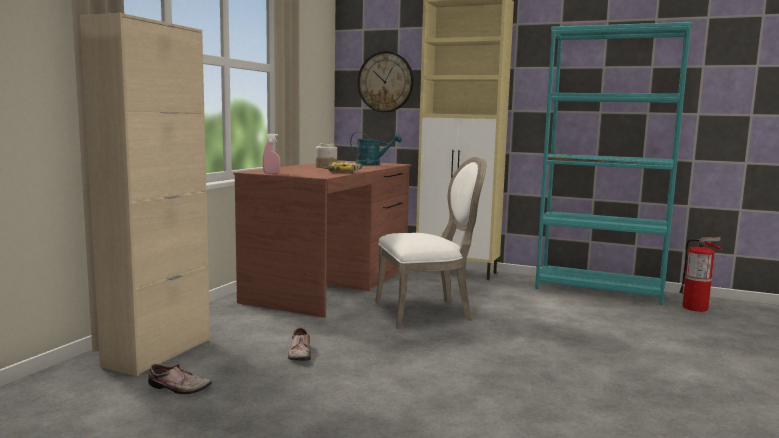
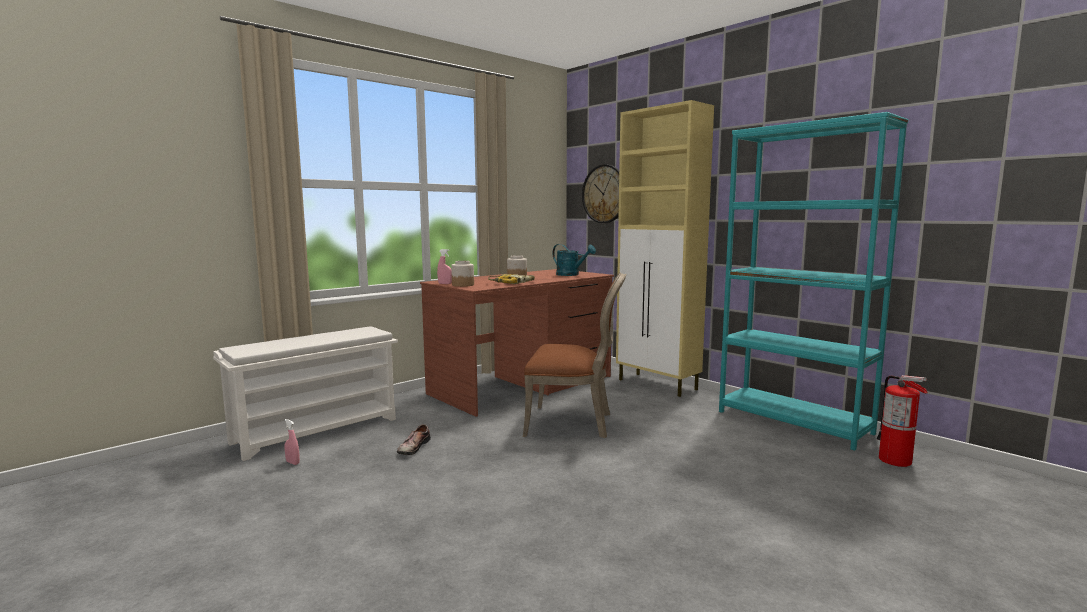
camera: 25 degrees right, 0 degrees up
(158, 353) = (317, 430): beige cabinet -> white shoe rack
(178, 388) = (292, 462): shoe -> pink spray bottle
(296, 174) = (463, 285): none -> jar
(427, 312) = (573, 423): white chair -> brown chair

